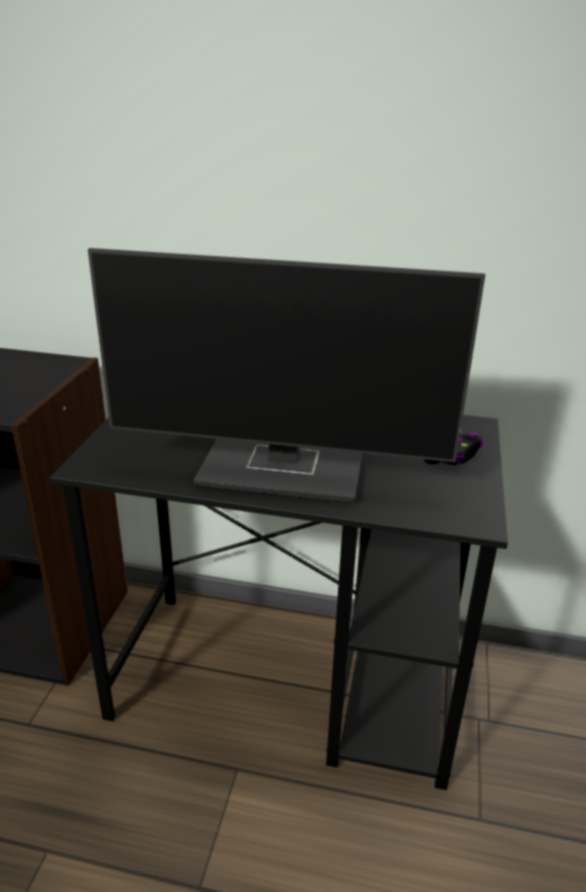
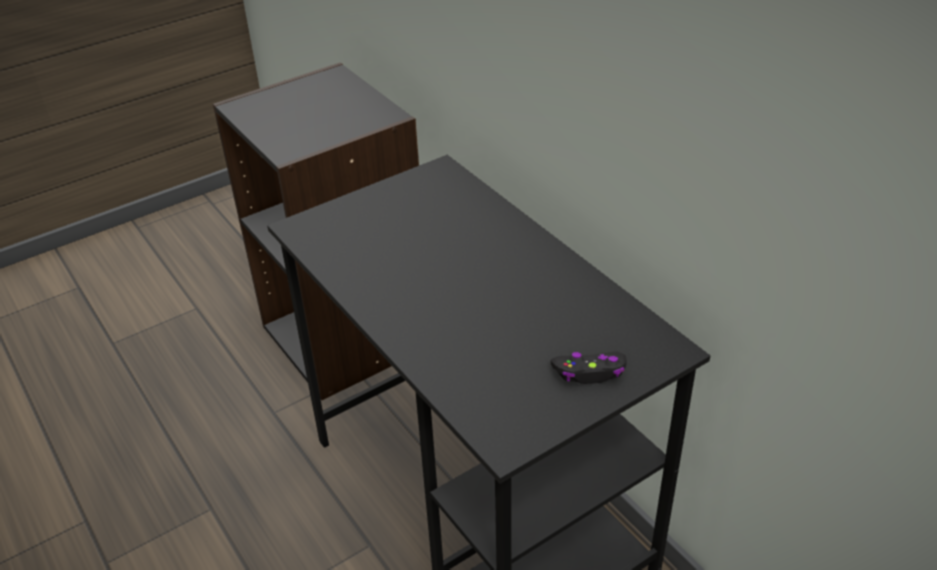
camera: 45 degrees right, 10 degrees up
(285, 469) = (427, 305): monitor -> none

